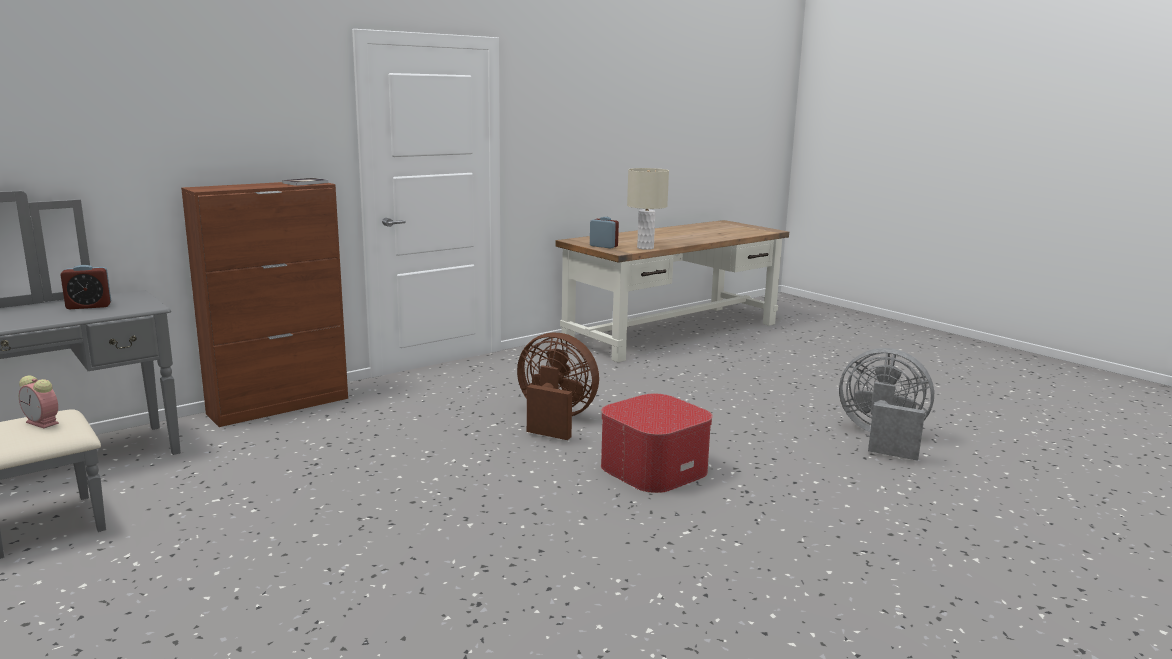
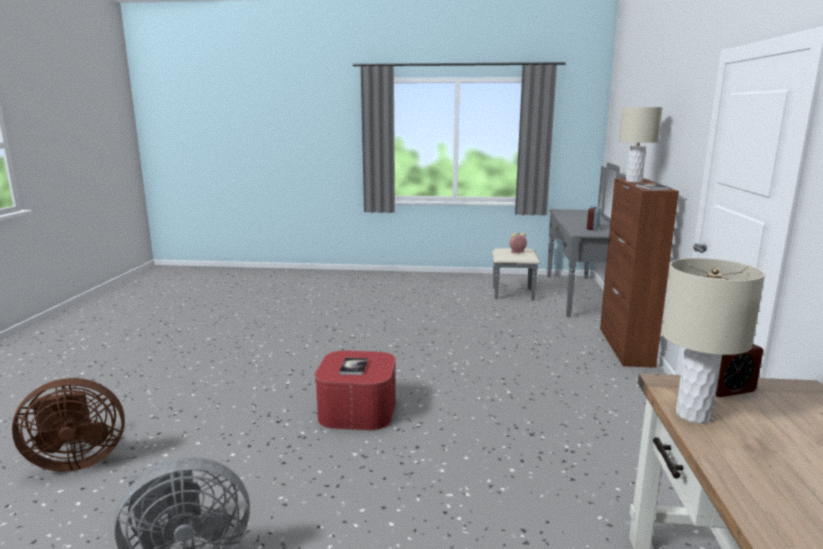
camera: 135 degrees right, 0 degrees up
(237, 187) = (634, 181): none -> beige table lamp
(554, 420) = (486, 414): brown fan -> brown fan (76, 460)
(661, 412) = (353, 367): none -> book

